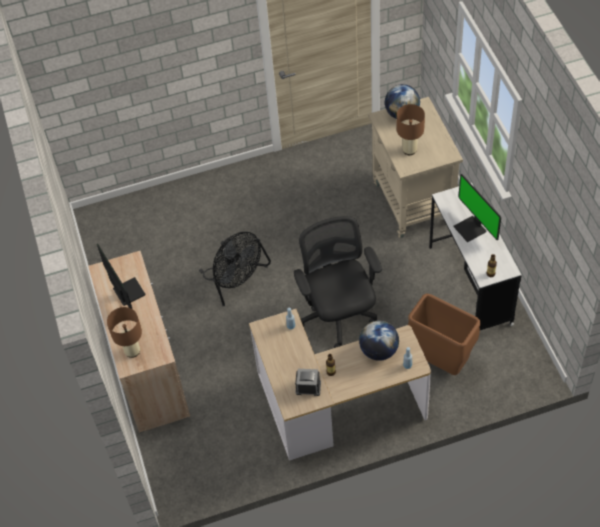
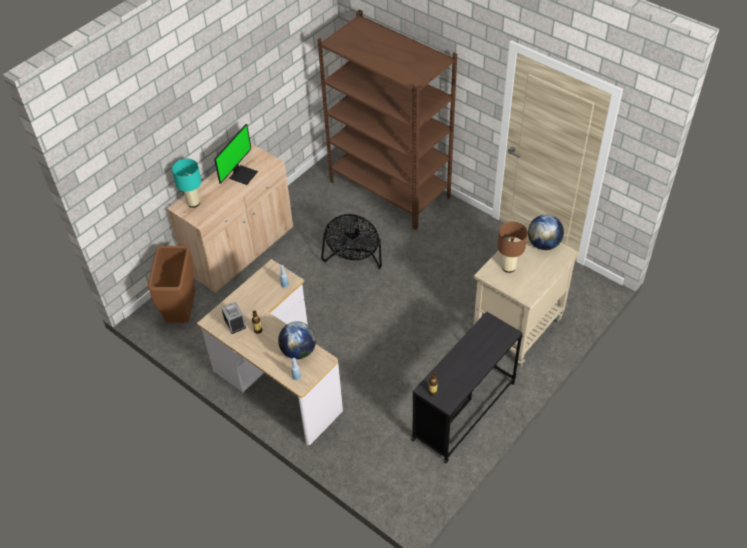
camera: 55 degrees right, 5 degrees down
(132, 351) = (193, 203): brown table lamp -> turquoise table lamp
(174, 209) = (389, 189): none -> brown bookcase
(339, 318) = (364, 338): black office chair -> none
(440, 363) = (369, 428): brown trash can -> brown trash can (181, 313)
(470, 285) = (464, 411): white desk -> black desk
(471, 229) = (471, 356): monitor -> none

